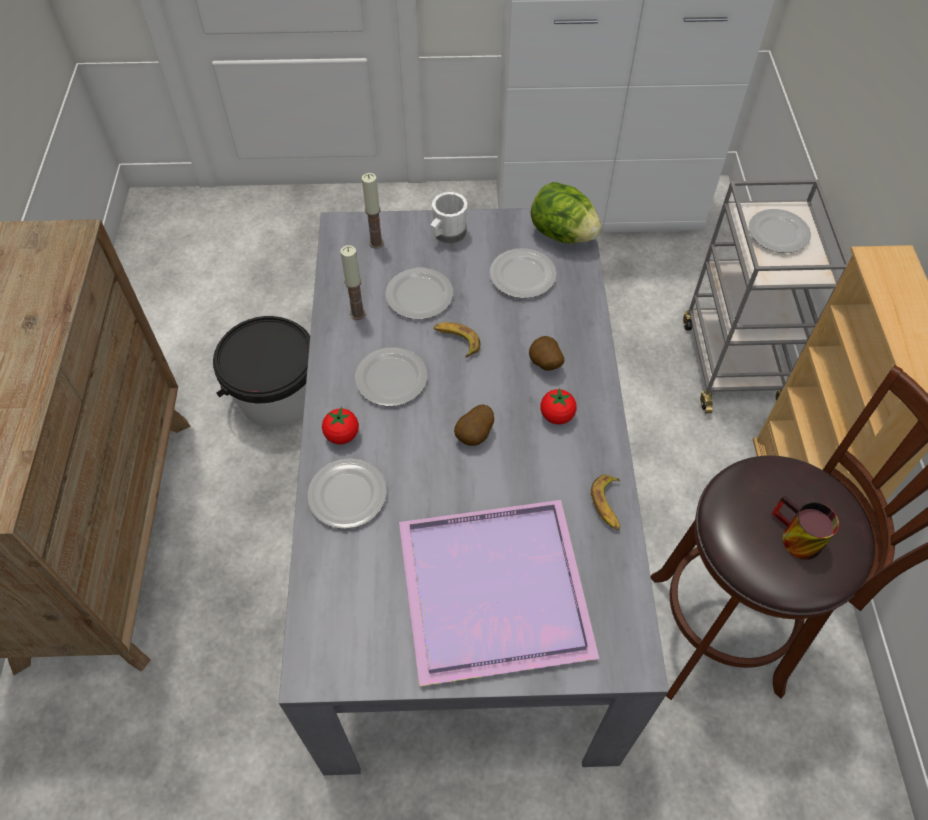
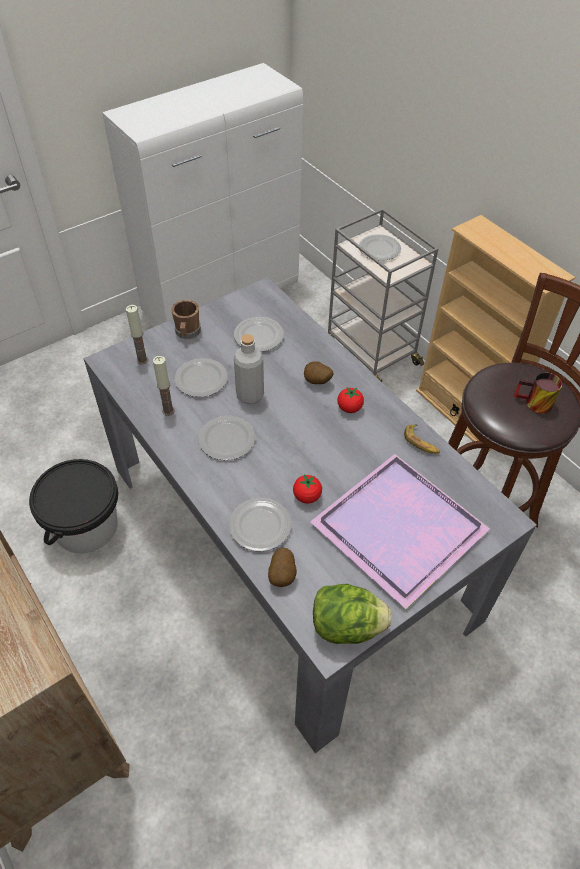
camera: 35 degrees left, 5 degrees down
(342, 435) = (224, 491): tomato -> tomato (307, 496)
(447, 234) = (187, 333): white mug -> brown mug
(456, 341) = (250, 395): banana -> grey bottle
(475, 435) = (310, 445): potato -> potato (283, 575)
(562, 234) = (262, 300): lettuce -> lettuce (346, 625)

